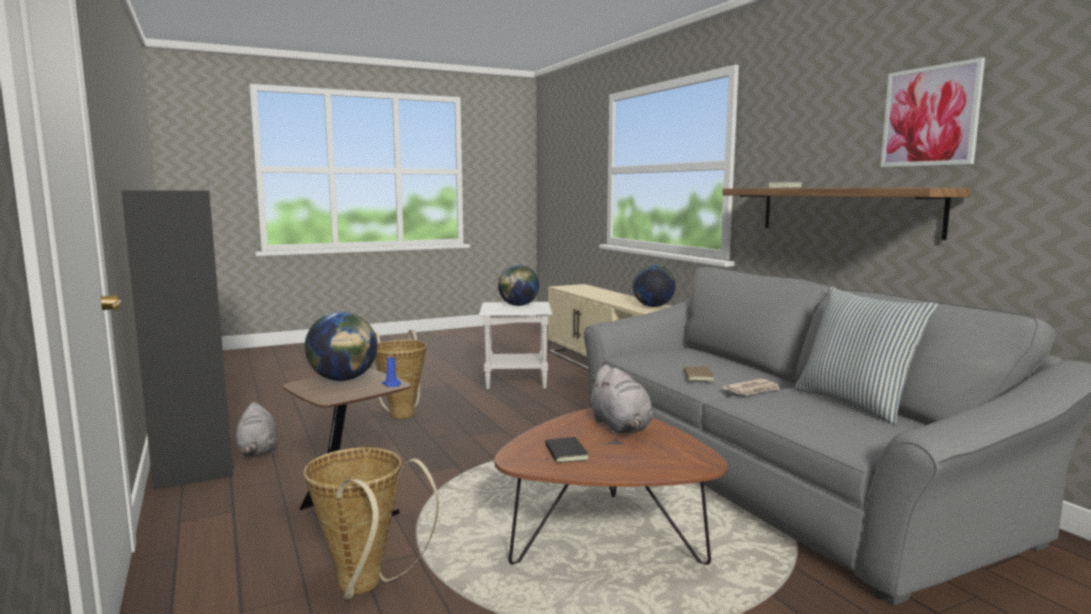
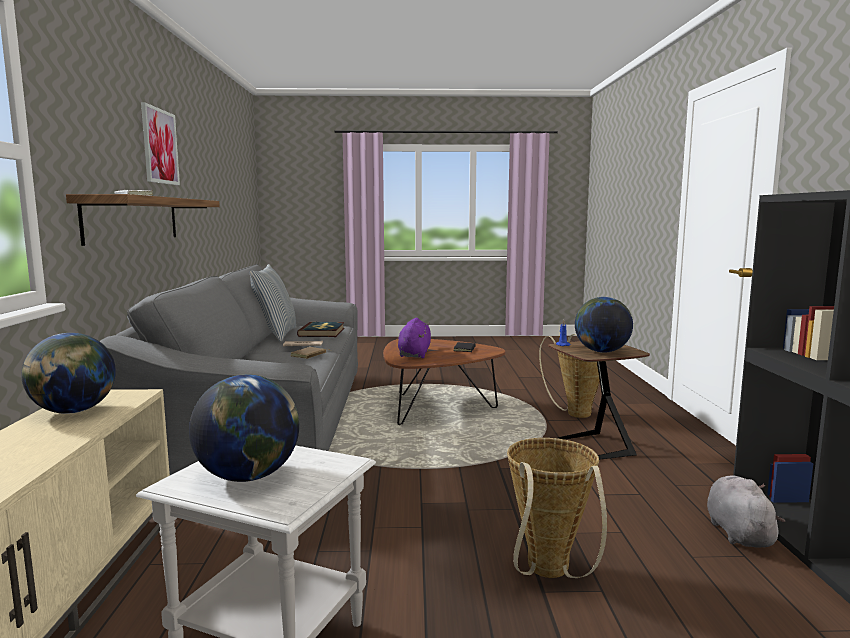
camera: 155 degrees left, 0 degrees up
(621, 427) = (414, 354): grey plush toy -> purple plush toy
(813, 417) = (322, 332): none -> book

